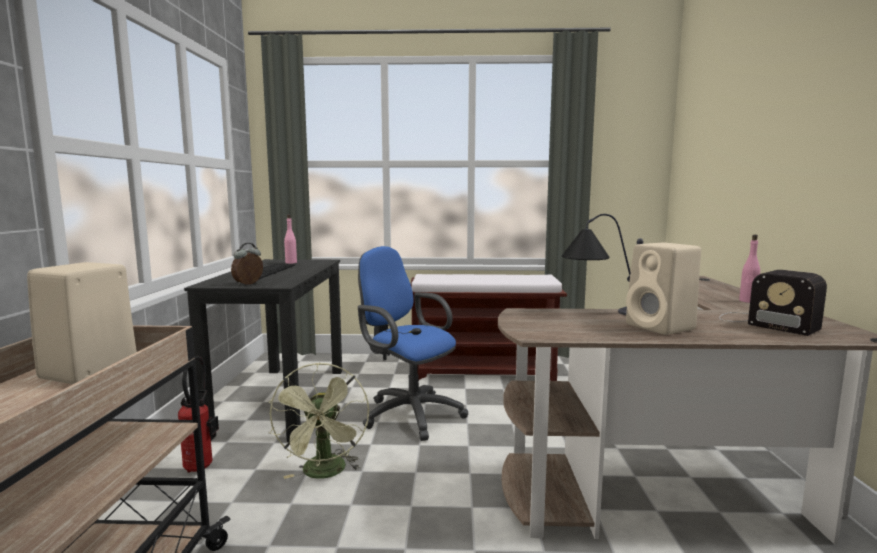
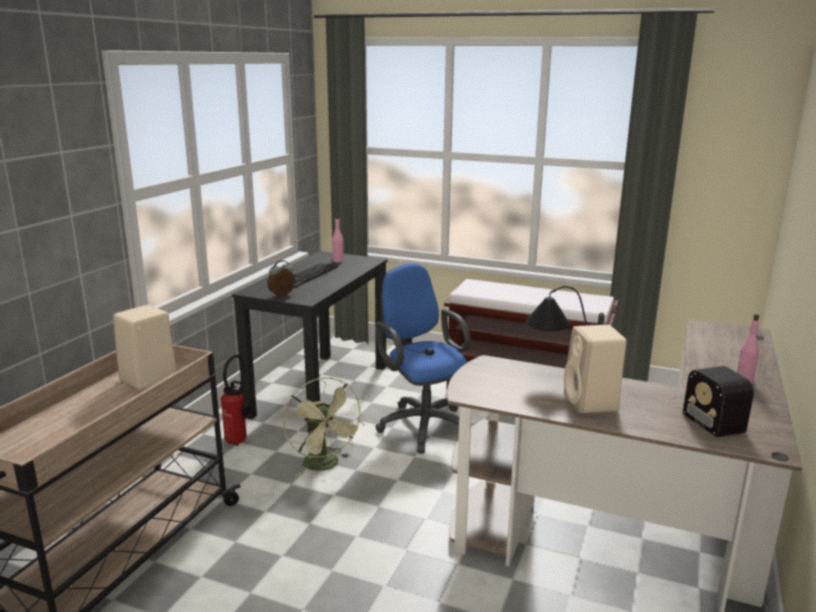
camera: 20 degrees right, 10 degrees up
(325, 473) = (325, 465): green fan -> green fan turned 45 degrees counterclockwise

